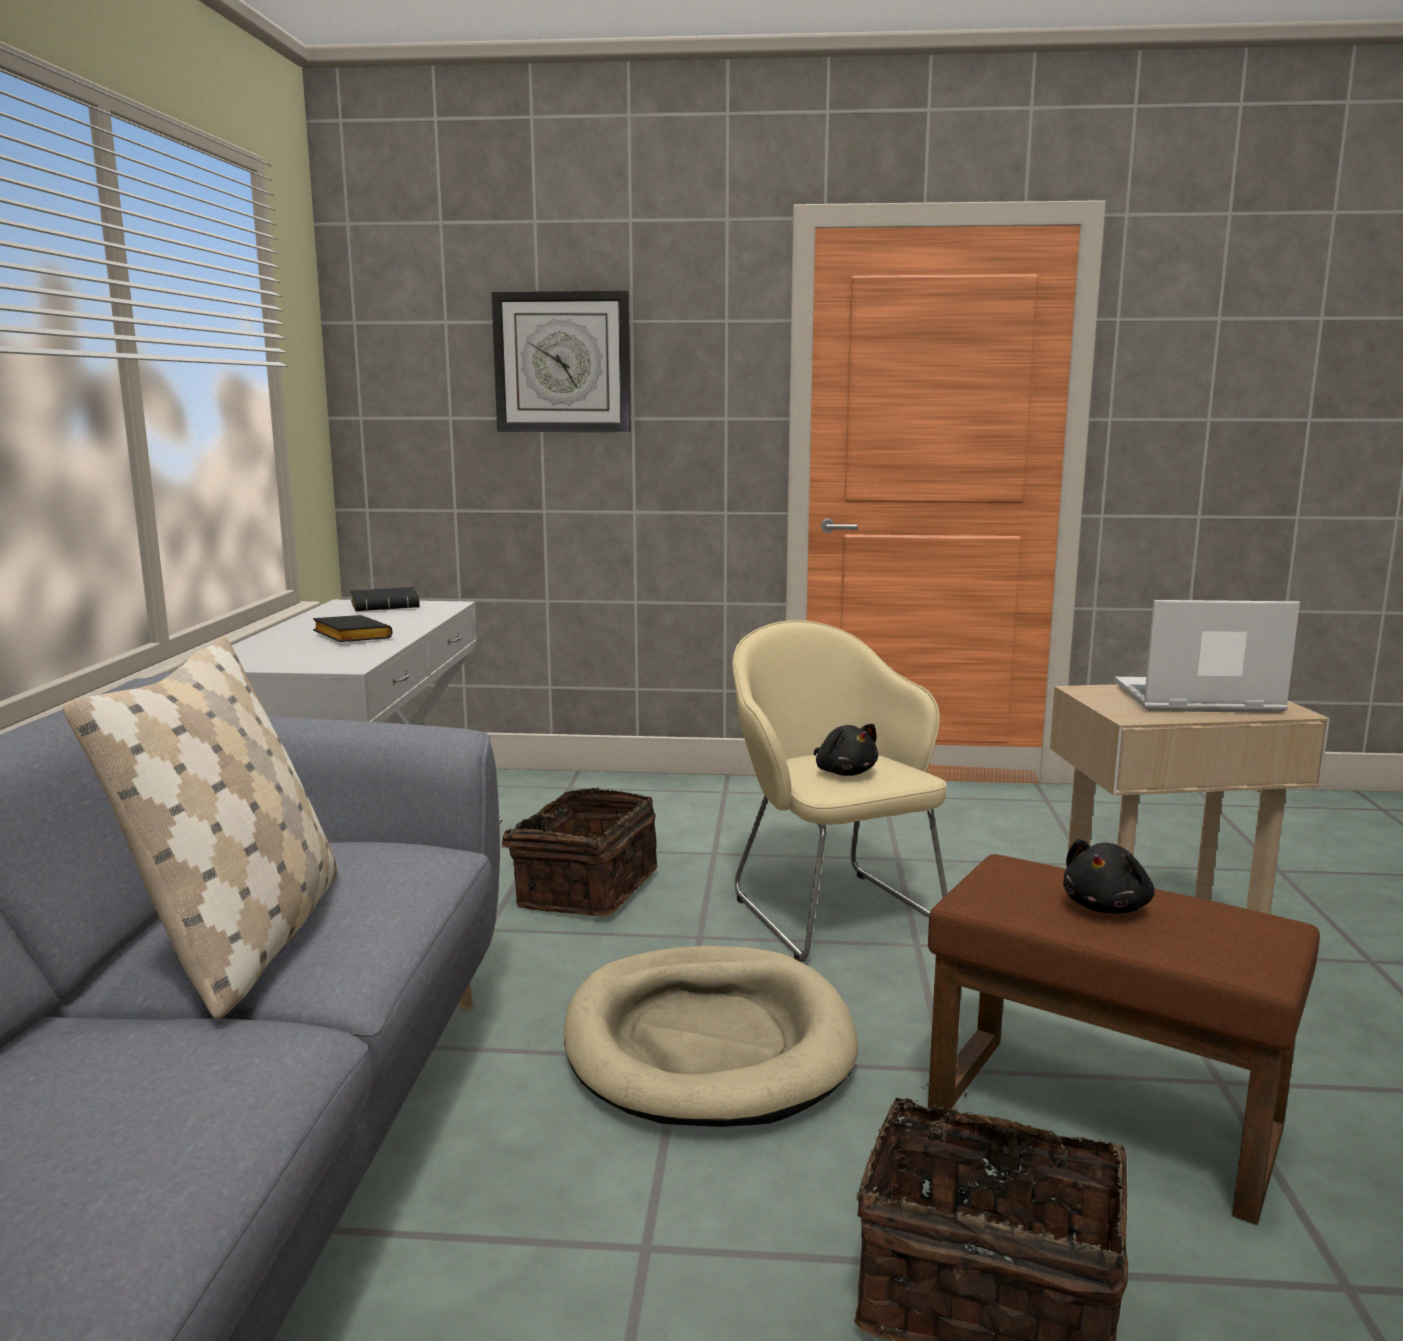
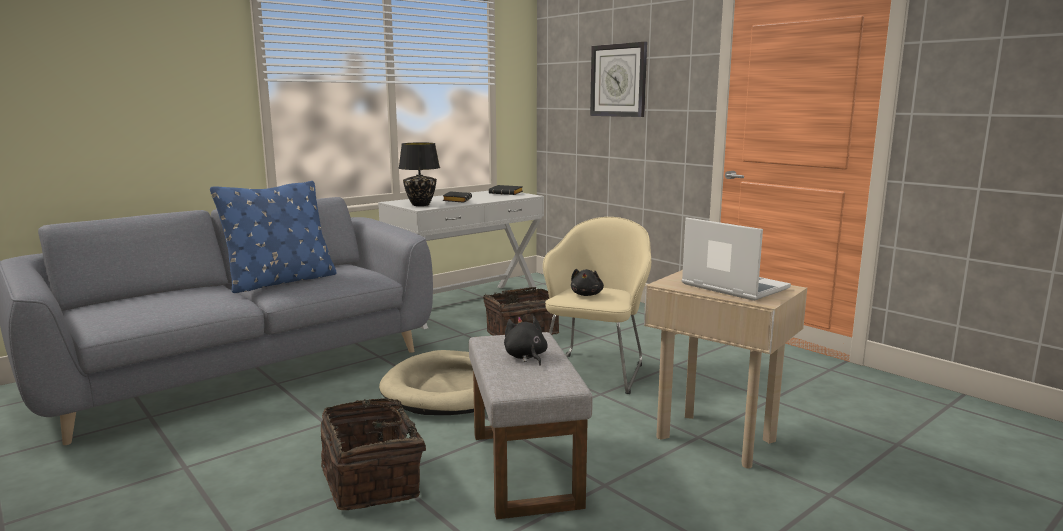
camera: 45 degrees right, 0 degrees up
(244, 941) = (281, 281): beige pillow -> blue pillow
(314, 660) = (420, 205): none -> black table lamp
(1107, 907) = (526, 357): black plush toy -> black plush toy turned 75 degrees clockwise
(1107, 1119) = (526, 469): brown ottoman -> grey ottoman

